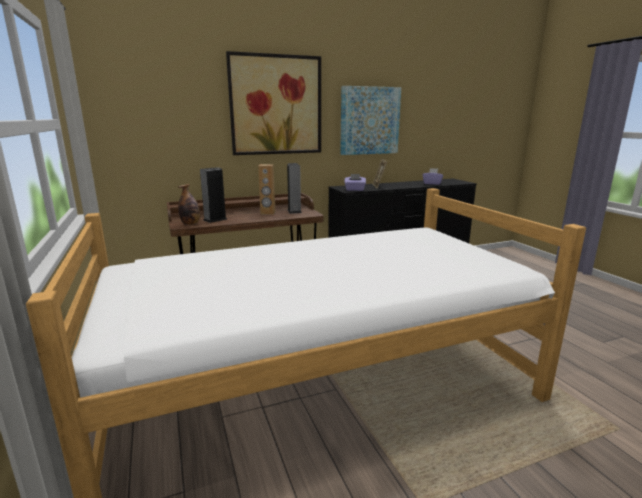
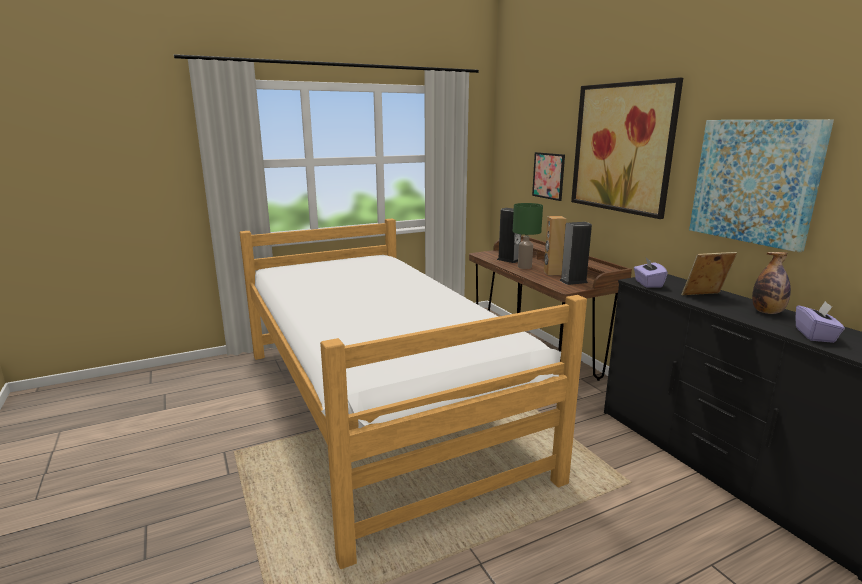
camera: 85 degrees right, 0 degrees up
(190, 136) = (548, 176): none -> picture
(191, 224) = (487, 255): bottle -> bottle (767, 312)
(244, 217) = (525, 267): none -> green table lamp

